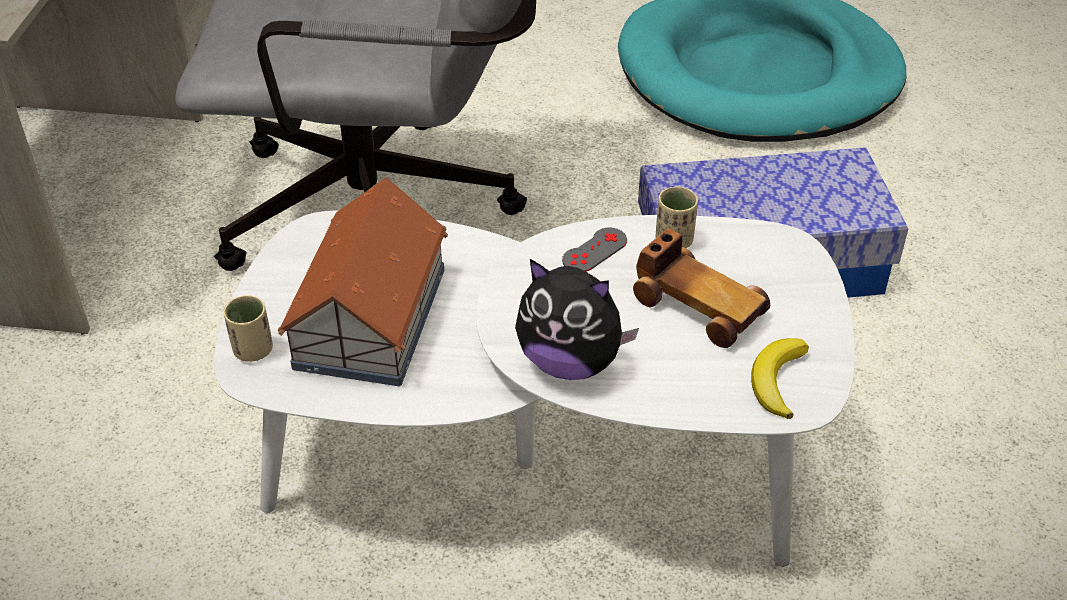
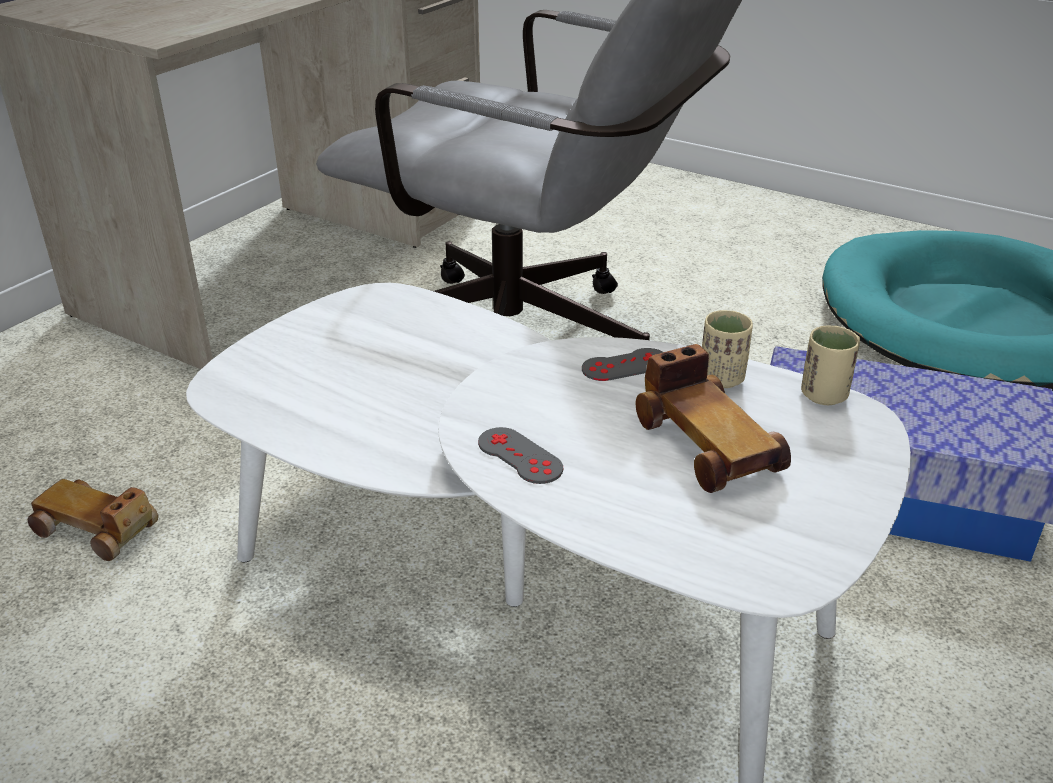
camera: 25 degrees right, 10 degrees down
(105, 532) = (98, 530): none -> toy car
(253, 350) = (240, 371): beige cup -> beige cup (823, 395)
(372, 316) = (371, 373): toy house -> none
(570, 362) = (519, 456): plush toy -> grey game controller
(777, 380) = (755, 546): banana -> none

